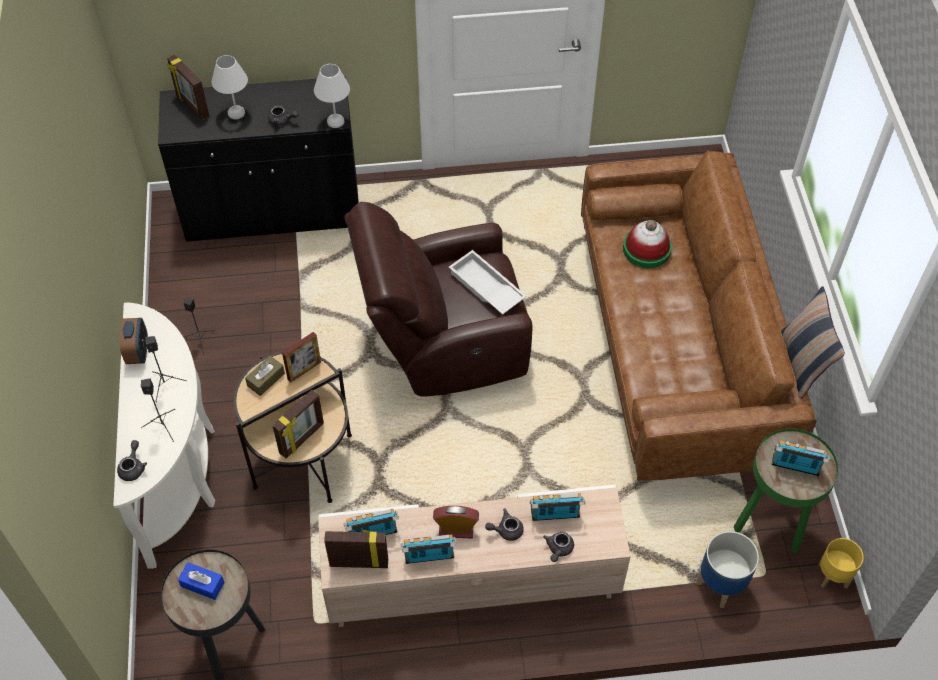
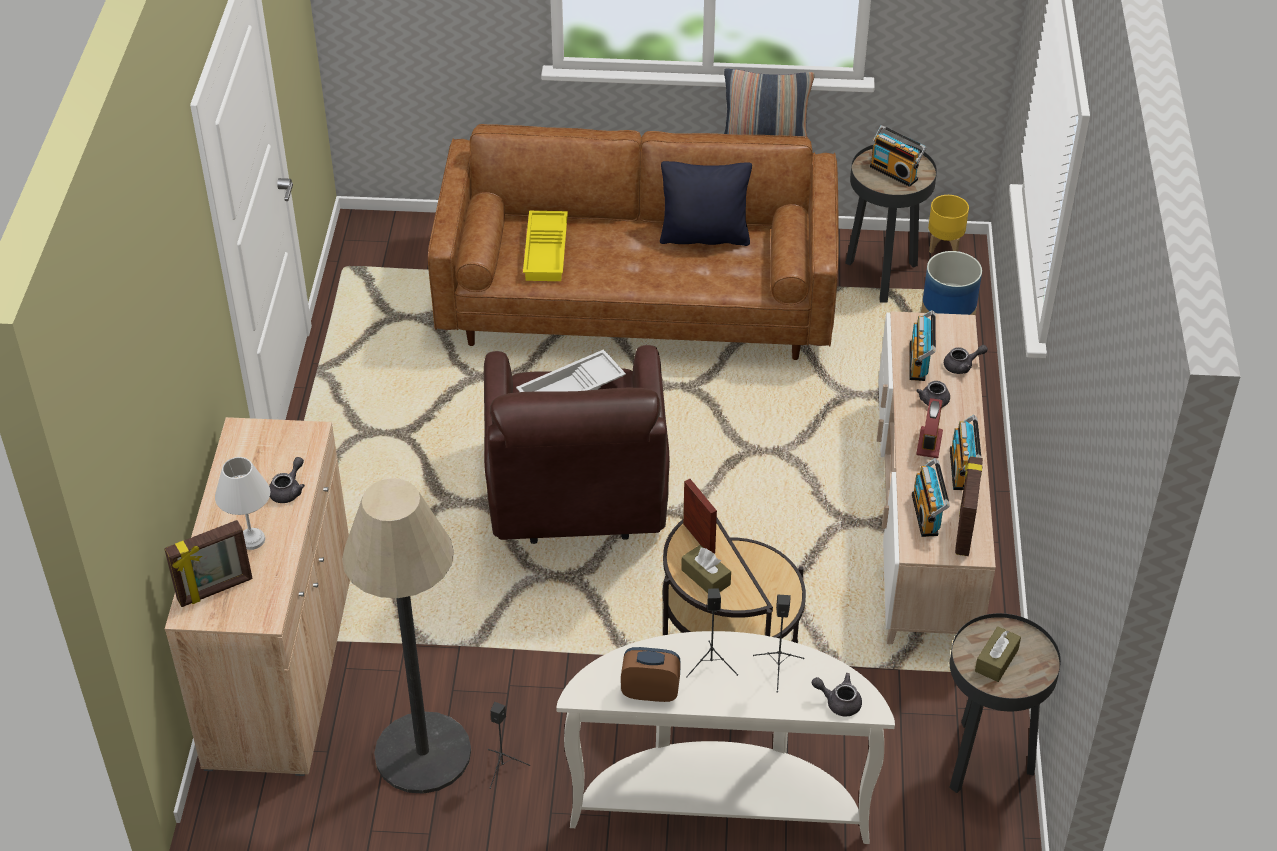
camera: 80 degrees left, 10 degrees down
(202, 584) = (996, 660): blue tissue box -> brown tissue box
(209, 296) = (422, 753): none -> floor lamp
(273, 210) = (282, 665): black cabinet -> beige cabinet
(302, 439) = (769, 584): picture frame -> none
(336, 122) = (313, 434): white table lamp -> none
(558, 549) = (962, 366): grey teapot -> grey teapot turned 45 degrees counterclockwise
(646, 249) = (547, 251): hat -> yellow tray
(702, 351) = (704, 236): none -> black pillow
(770, 526) = (882, 276): green side table -> black side table
(795, 467) = (895, 172): radio -> radio turned 75 degrees counterclockwise

